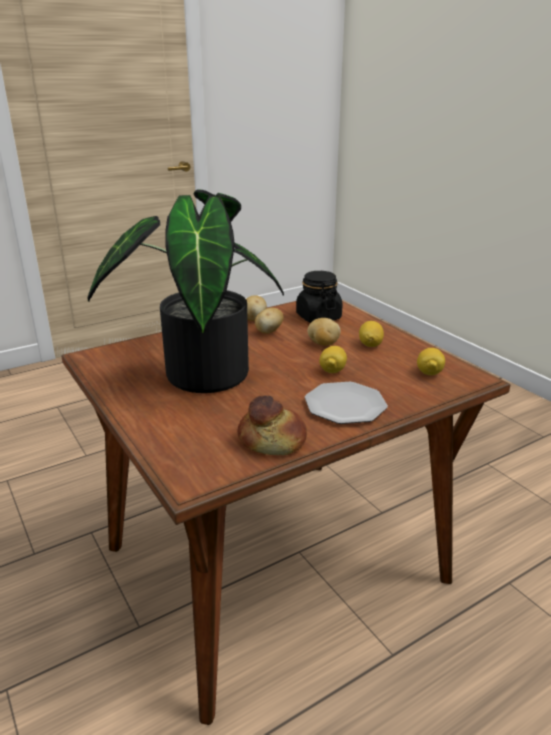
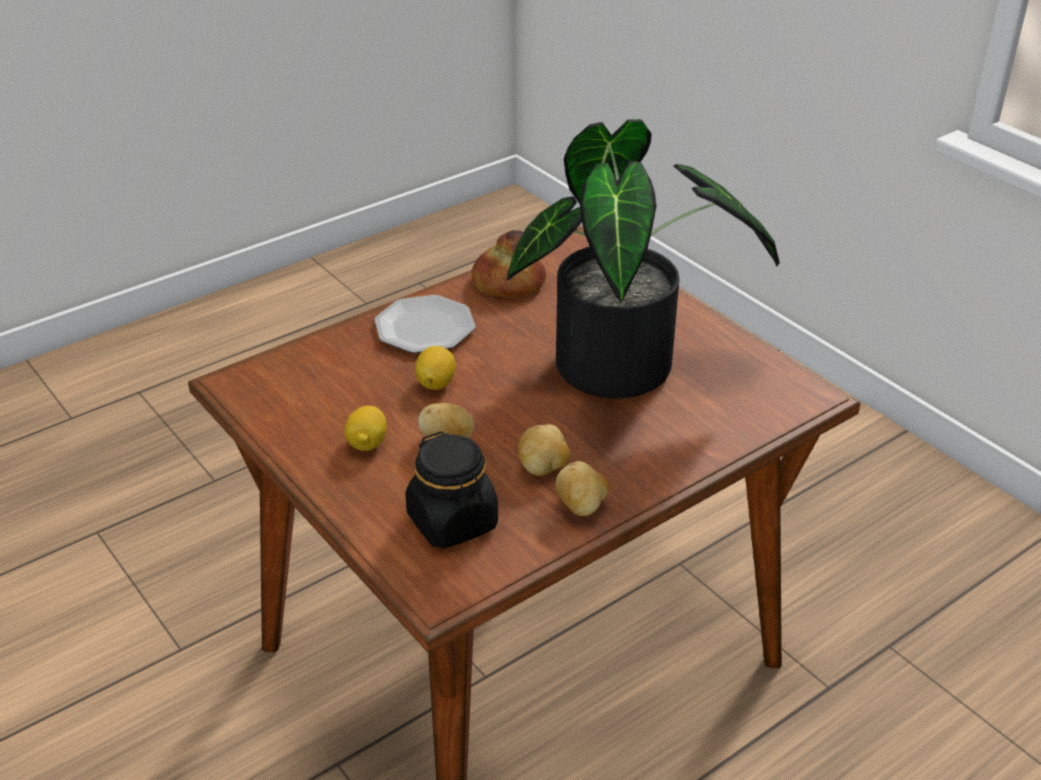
camera: 175 degrees right, 10 degrees up
(429, 373) = (295, 386): lemon -> none

